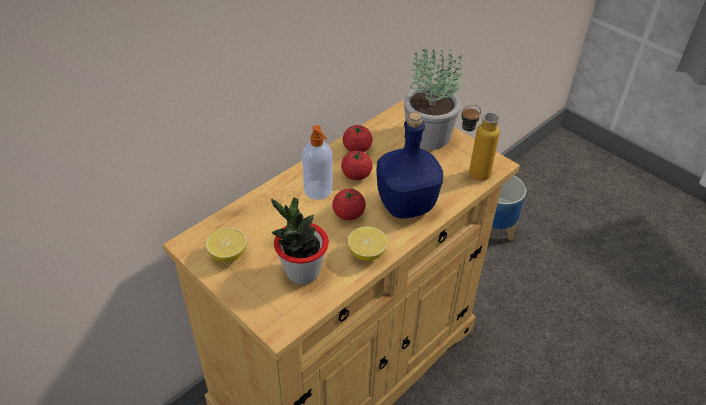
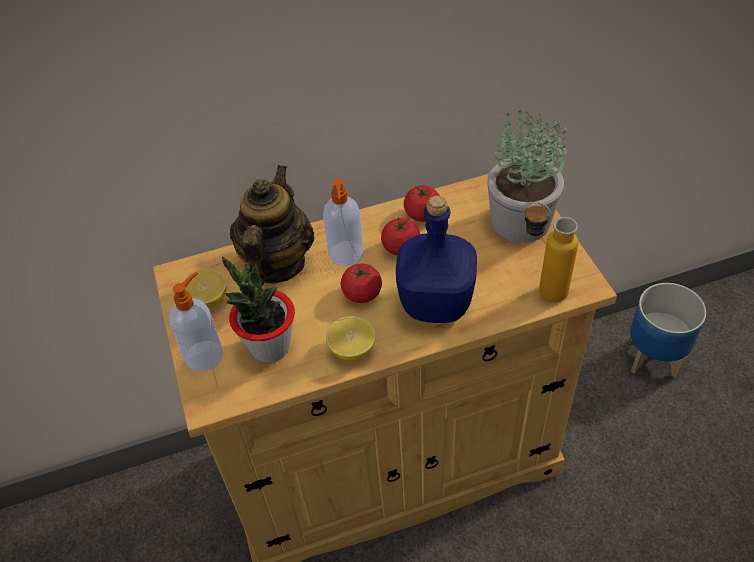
camera: 30 degrees right, 5 degrees up
(253, 294) = (205, 355): none -> soap dispenser
(268, 212) = (277, 264): none -> teapot

